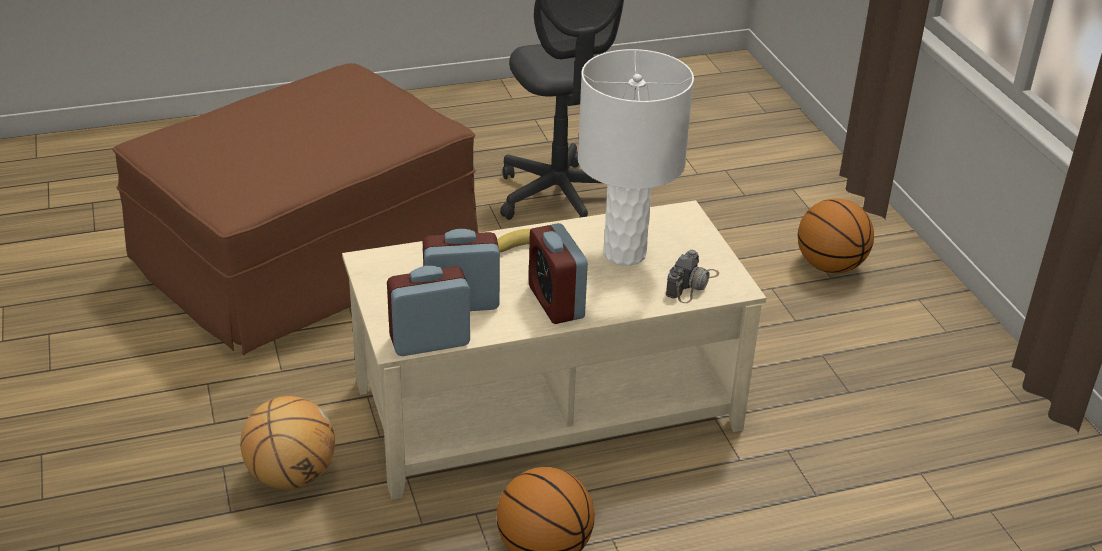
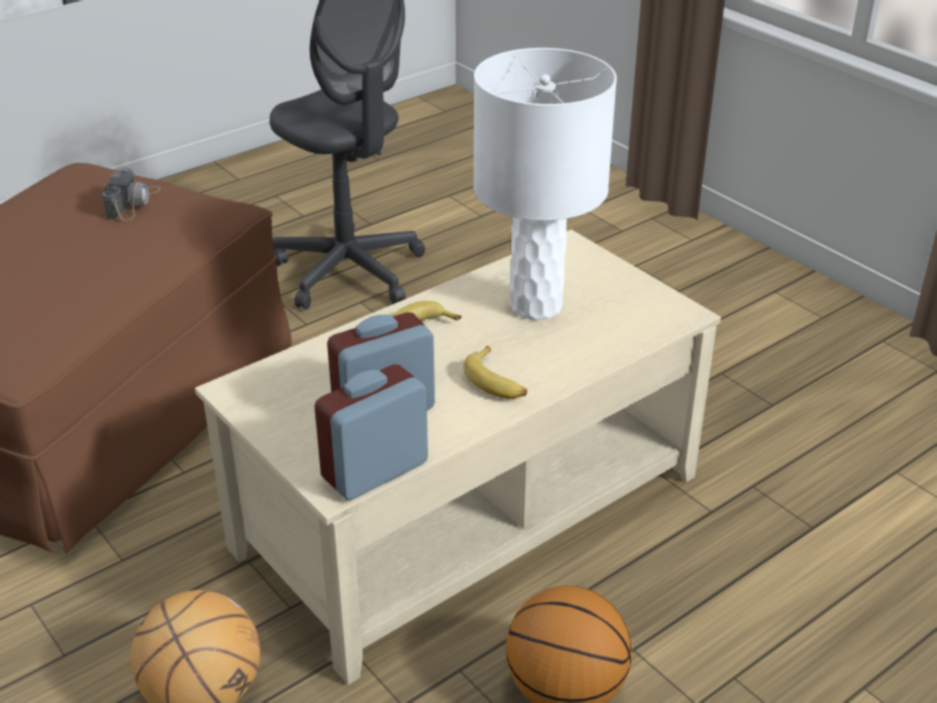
camera: 20 degrees left, 0 degrees up
(556, 302) = (496, 382): alarm clock -> banana
(692, 284) = (633, 321): camera -> camera (133, 202)
(830, 266) = (670, 279): basketball -> none

